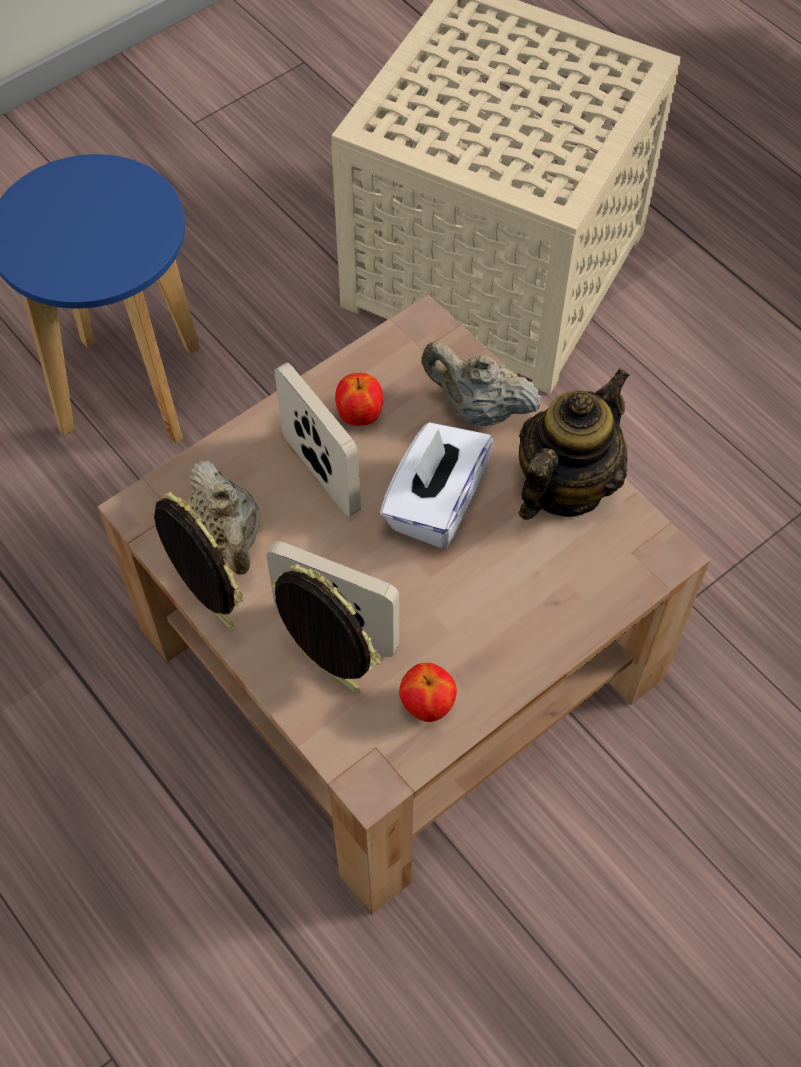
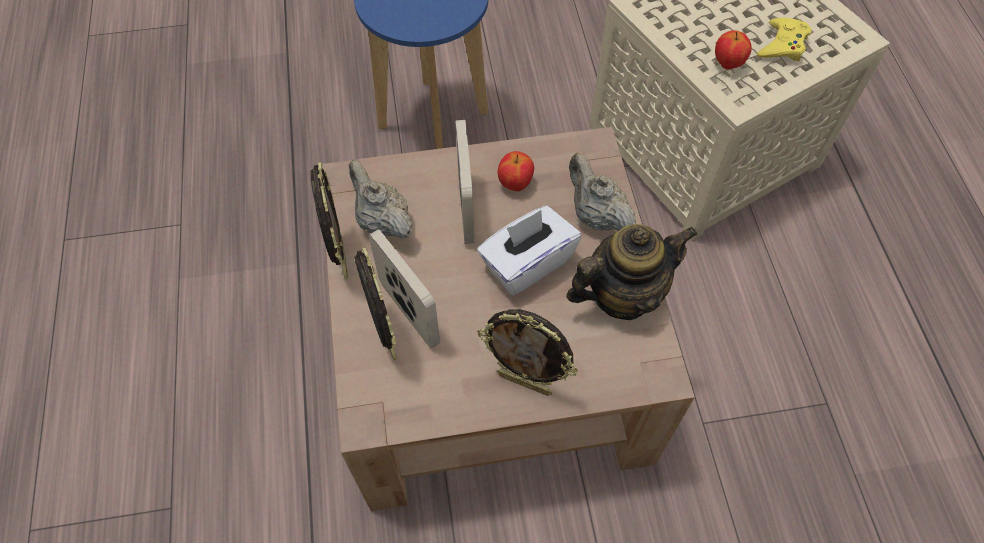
camera: 30 degrees right, 0 degrees up
(228, 539) = (382, 221): beige teapot -> beige teapot turned 135 degrees clockwise
(427, 705) = (433, 392): apple -> apple (727, 64)
(522, 639) = (525, 382): none -> picture frame
(567, 108) = (782, 45): none -> yellow game controller

